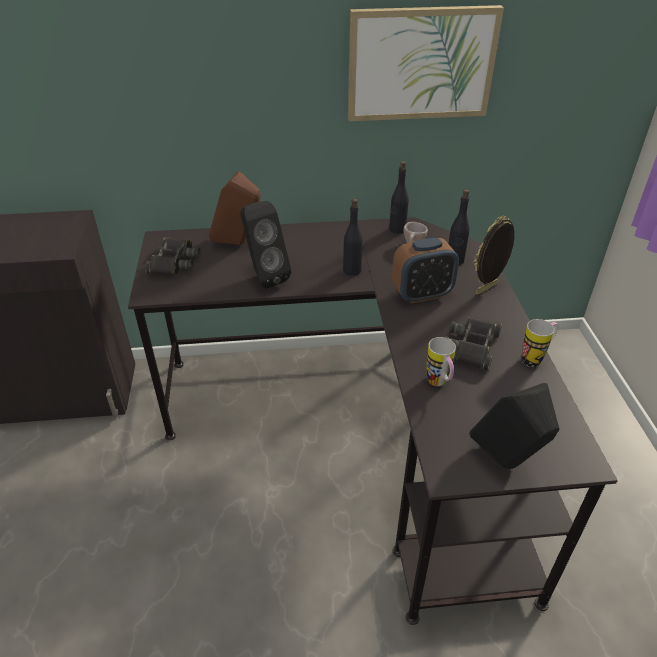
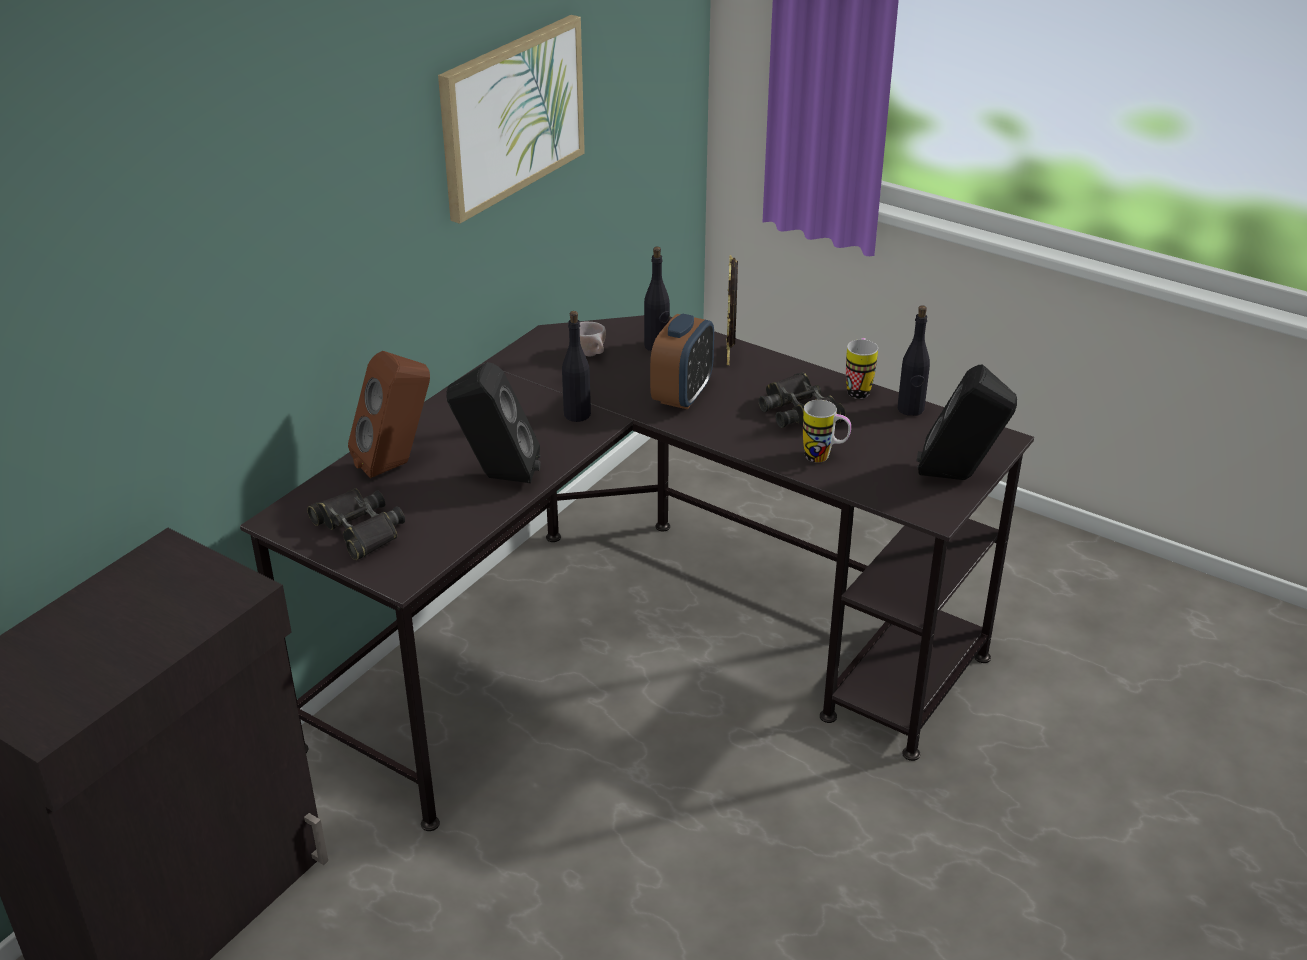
camera: 50 degrees left, 5 degrees down
(397, 229) = (546, 348): black bottle -> black bottle (910, 409)

